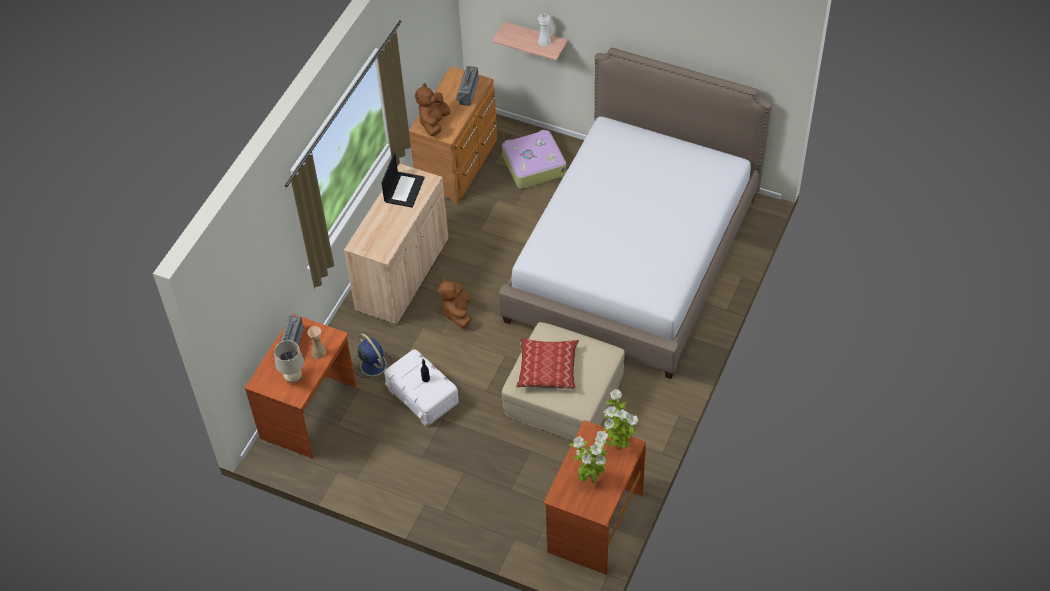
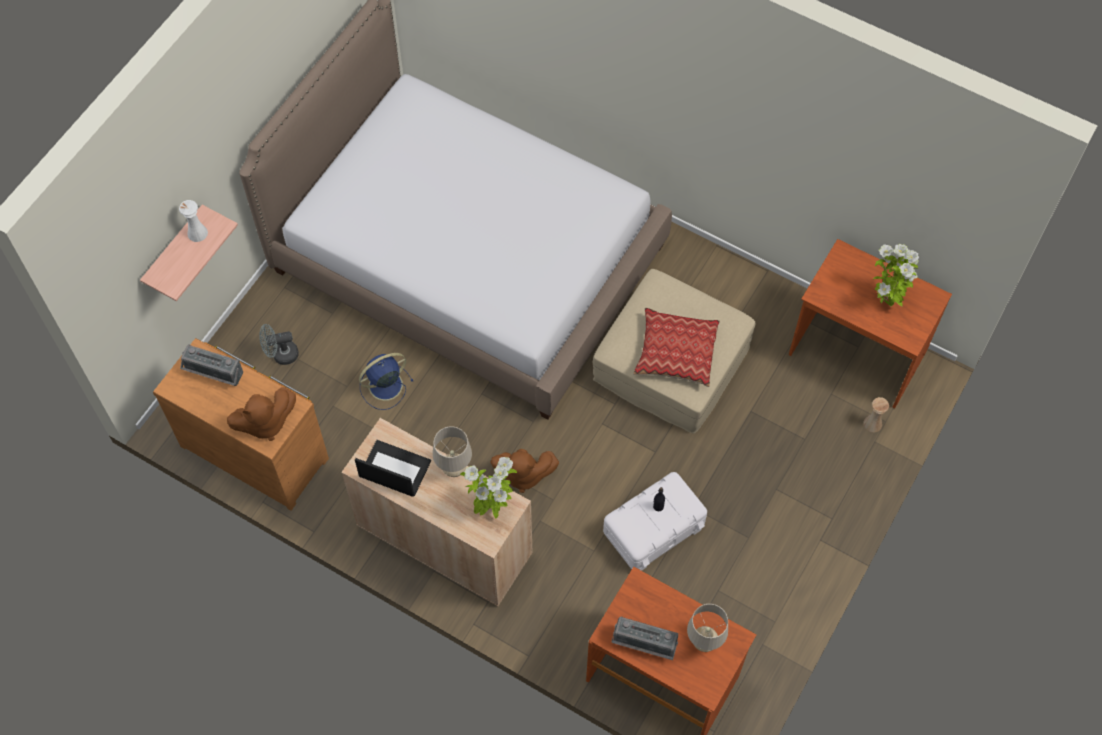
camera: 85 degrees left, 10 degrees up
(319, 352) = (663, 606): beige vase -> beige vase (872, 423)
(372, 364) = (593, 589): blue fan -> blue fan (384, 386)
(407, 220) = (454, 469): none -> beige table lamp
(434, 123) = (265, 423): brown plush toy -> brown plush toy turned 45 degrees counterclockwise
(533, 165) = (281, 355): suitcase -> grey fan
(618, 444) = (839, 266): potted plant -> potted plant (492, 508)

